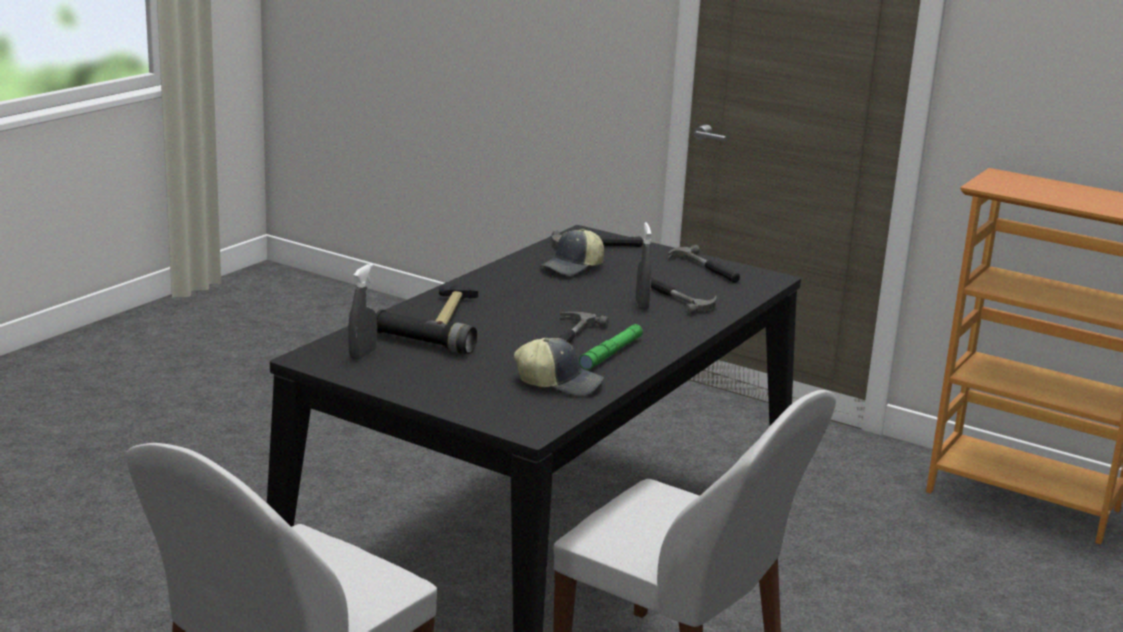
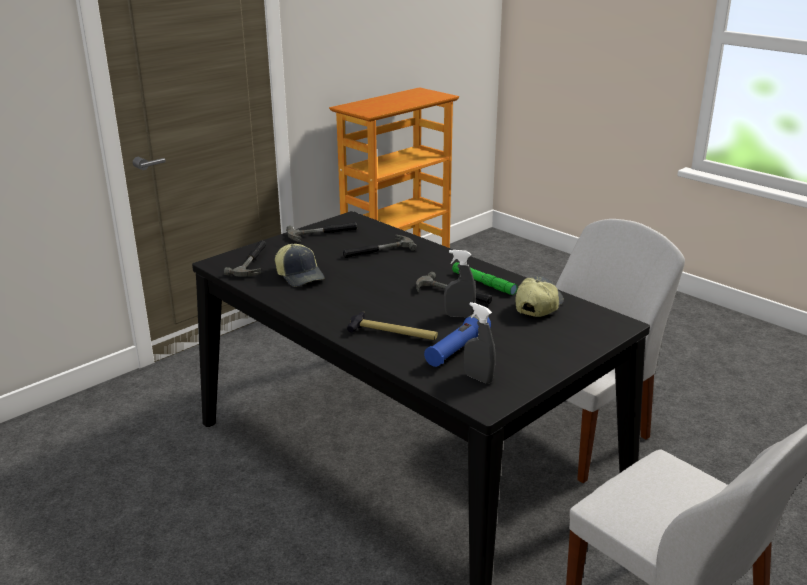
camera: 75 degrees left, 5 degrees up
(424, 344) = (457, 349): black flashlight -> blue flashlight
(641, 305) = (391, 262): grey spray bottle -> grey spray bottle (459, 315)

